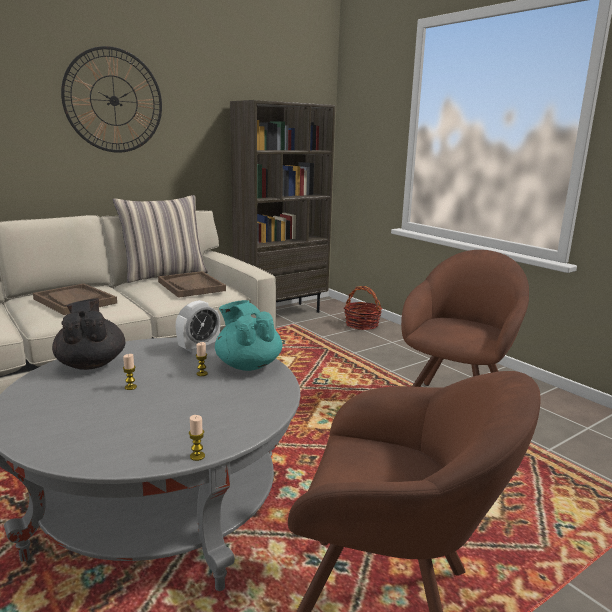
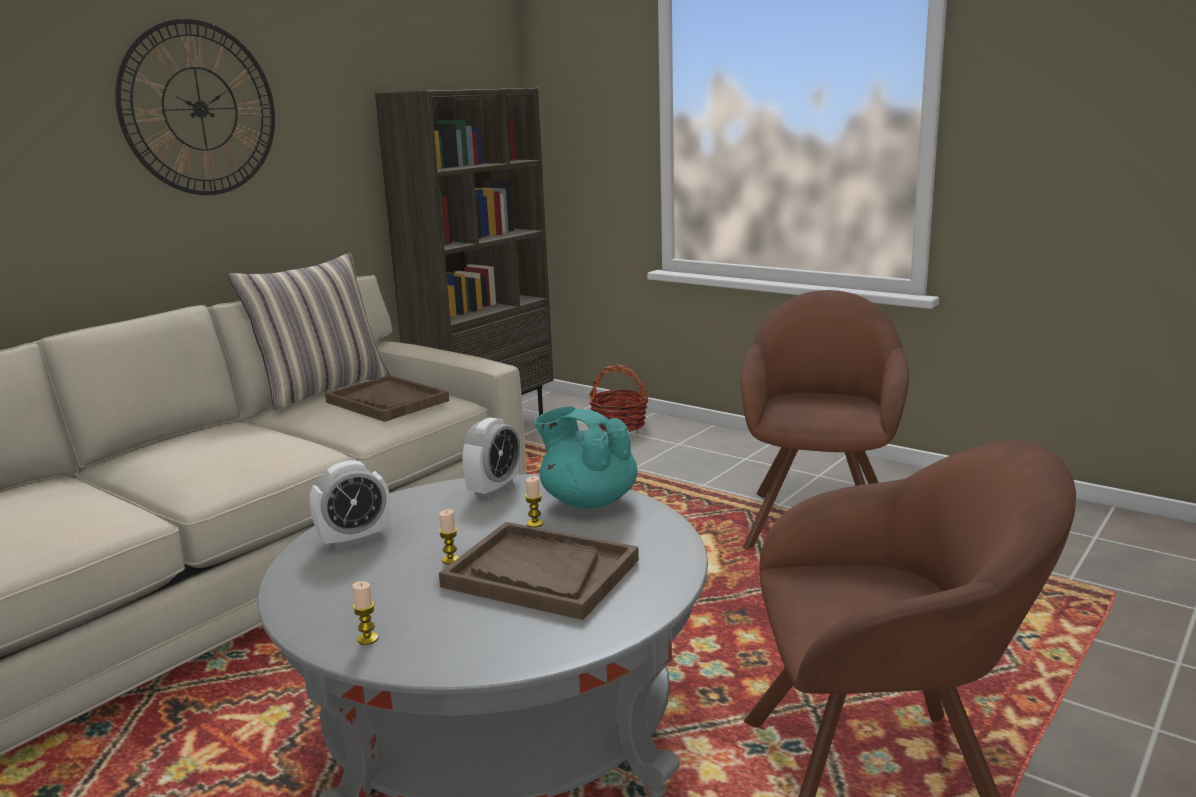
camera: 15 degrees left, 0 degrees up
(74, 301) = (218, 453): brown tray -> brown tray (540, 573)
(91, 364) = (355, 539): black teapot -> alarm clock
(197, 456) = (634, 626): candle -> candle (367, 639)

